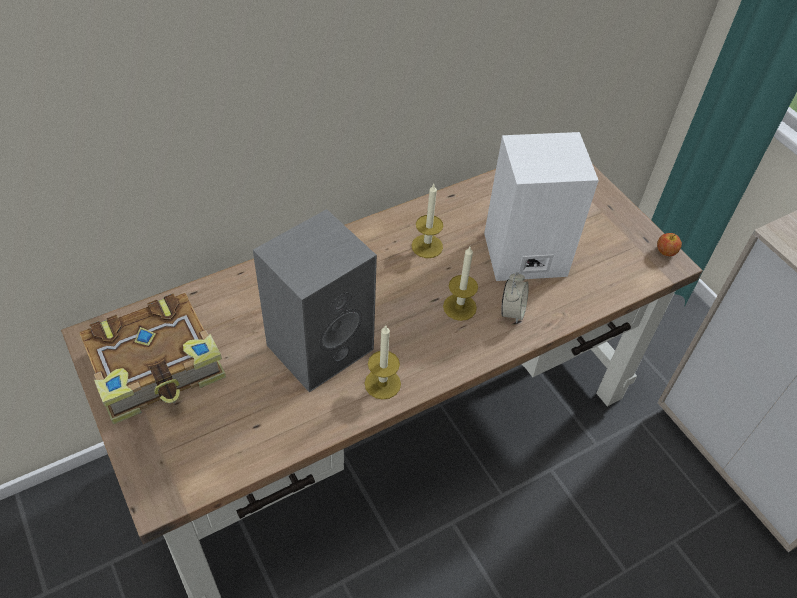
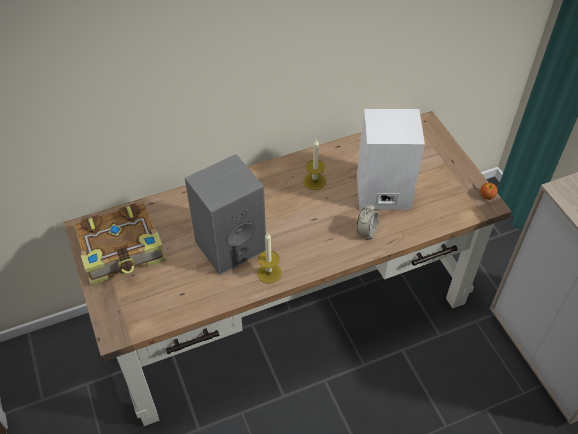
camera: 10 degrees right, 0 degrees up
(459, 307) = (330, 225): candle -> none

